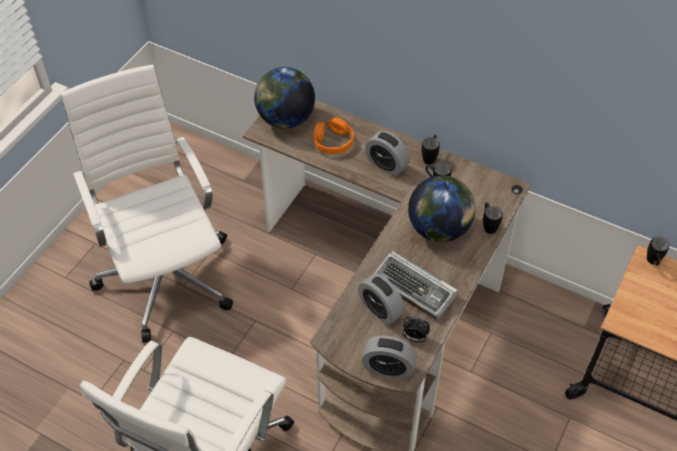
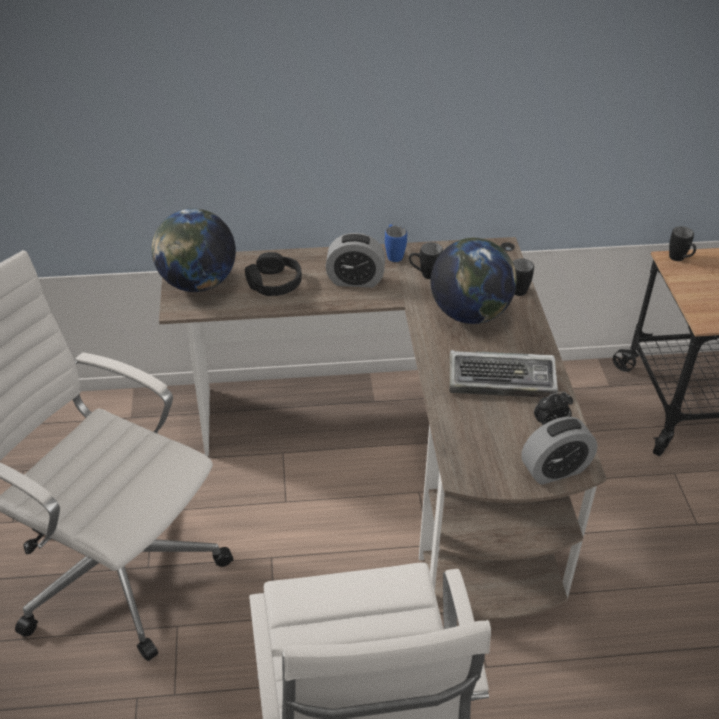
camera: 35 degrees left, 10 degrees down
(333, 142) = (274, 283): orange headphones -> black headphones
(380, 310) = (488, 418): alarm clock -> none
(430, 157) = (393, 254): black mug -> blue mug

